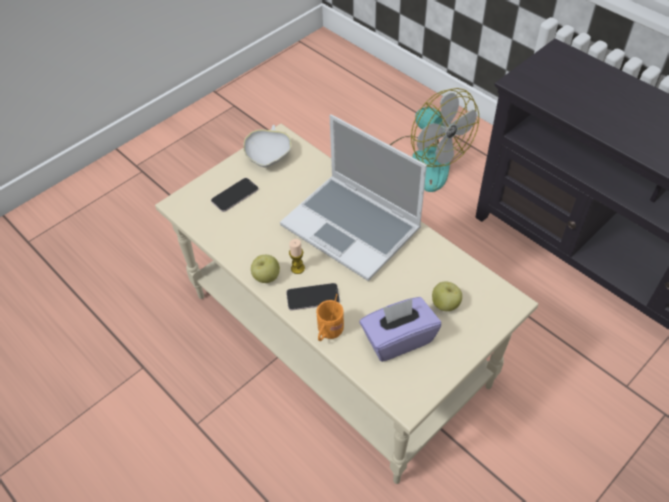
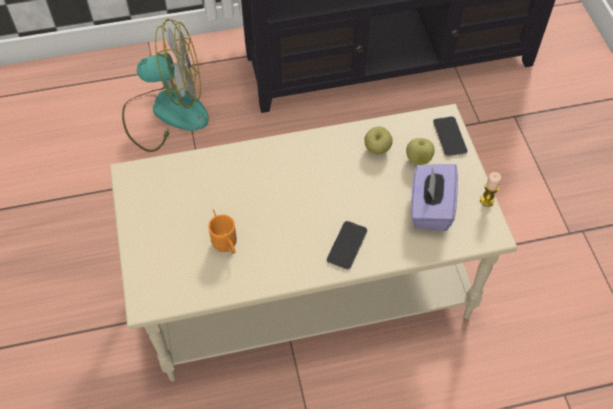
camera: 60 degrees left, 5 degrees up
(235, 195) = (176, 248): phone -> phone (449, 137)
(266, 277) = (298, 270): apple -> apple (377, 149)
(268, 155) = (146, 195): white bowl -> none
(297, 268) = (306, 241): candle -> candle (487, 200)
(328, 333) = (392, 253): orange mug -> orange mug (226, 246)
(353, 227) = (292, 177): laptop -> none

